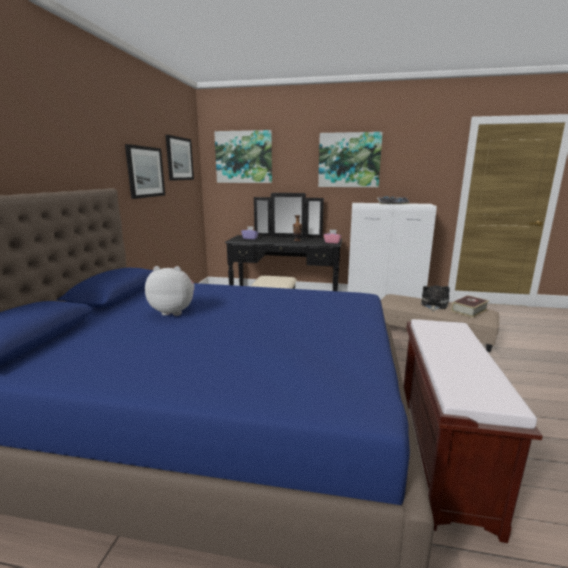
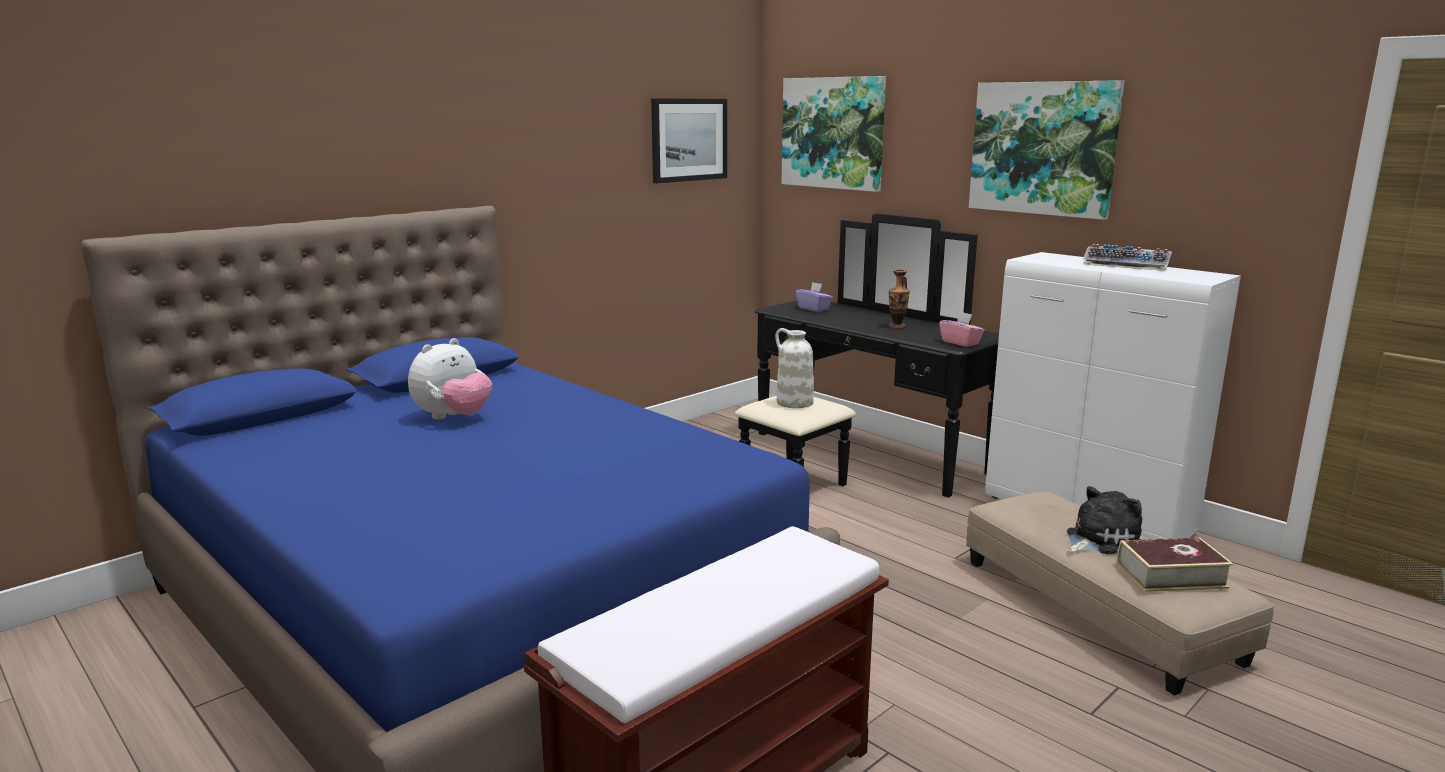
camera: 35 degrees right, 0 degrees up
(145, 172) = (587, 171): picture -> none
(174, 311) = (453, 417): plush toy -> plush toy turned 90 degrees clockwise
(273, 279) = (794, 403): none -> white vase

